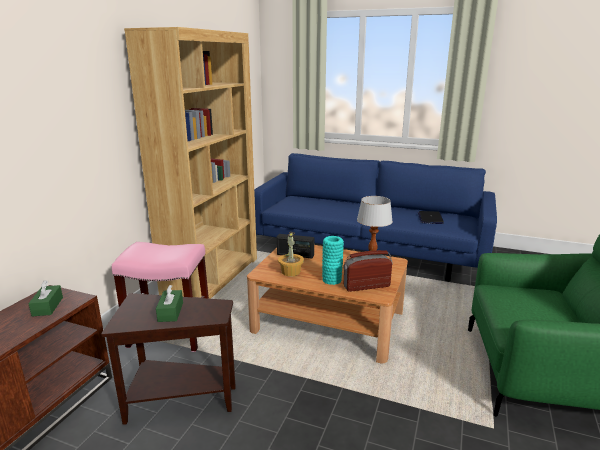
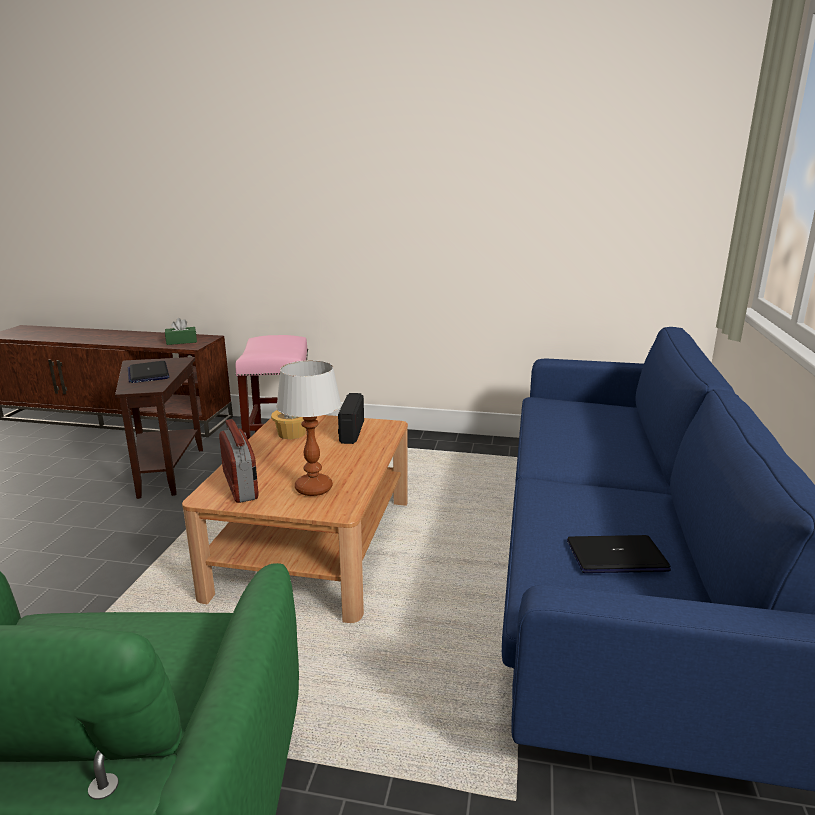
camera: 80 degrees right, 0 degrees up
(170, 312) = (148, 373): green tissue box -> laptop
(212, 276) = (423, 446): brown bookcase -> none
(332, 280) = (264, 460): turquoise vase -> none

